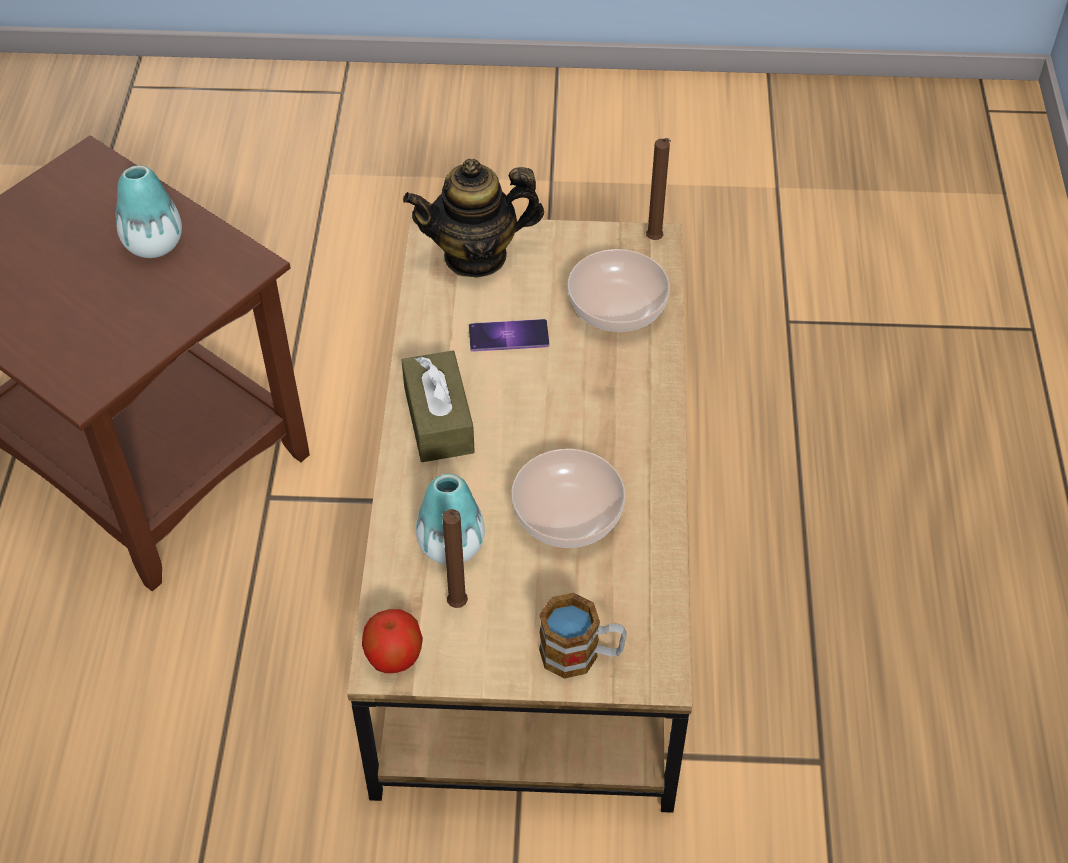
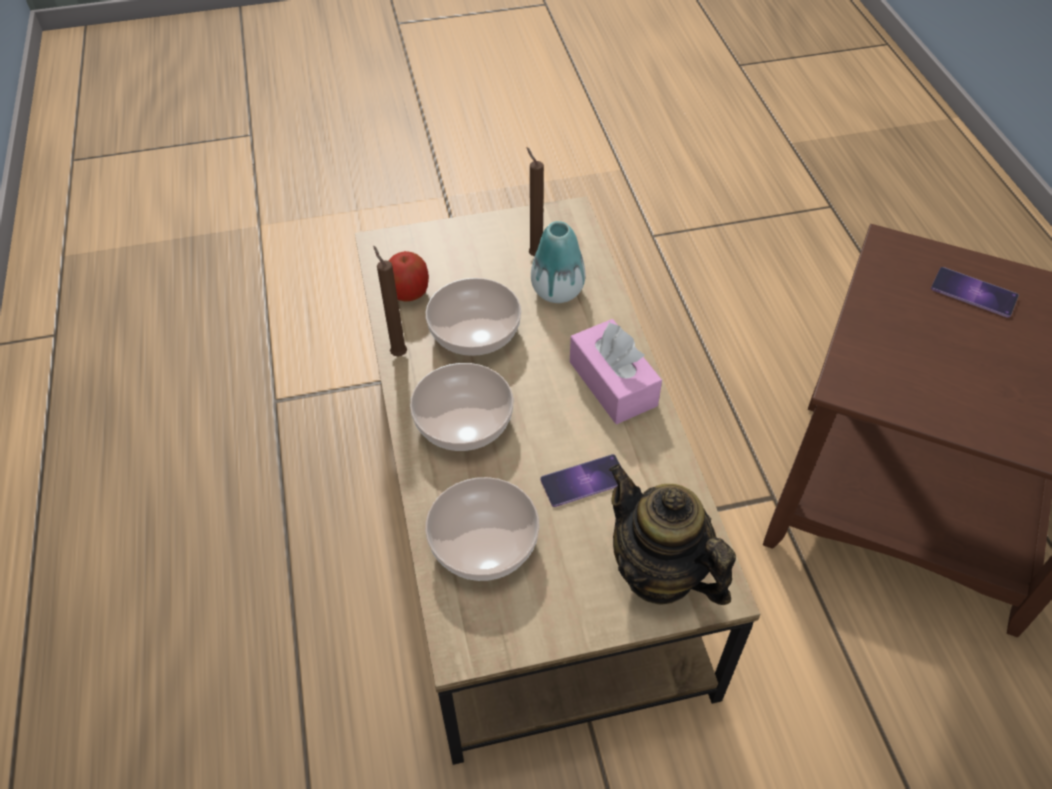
camera: 165 degrees right, 0 degrees up
(51, 321) = (974, 292): none -> phone
(154, 244) = (956, 385): vase -> none
(393, 657) = (566, 218): apple -> apple (409, 293)
(438, 419) = (613, 383): brown tissue box -> pink tissue box
(476, 255) = (659, 572): teapot -> teapot turned 105 degrees counterclockwise
(581, 654) = (437, 244): mug -> none
(608, 416) = (462, 420): none -> bowl
(655, 241) = (461, 647): brown candle -> brown candle (397, 353)

